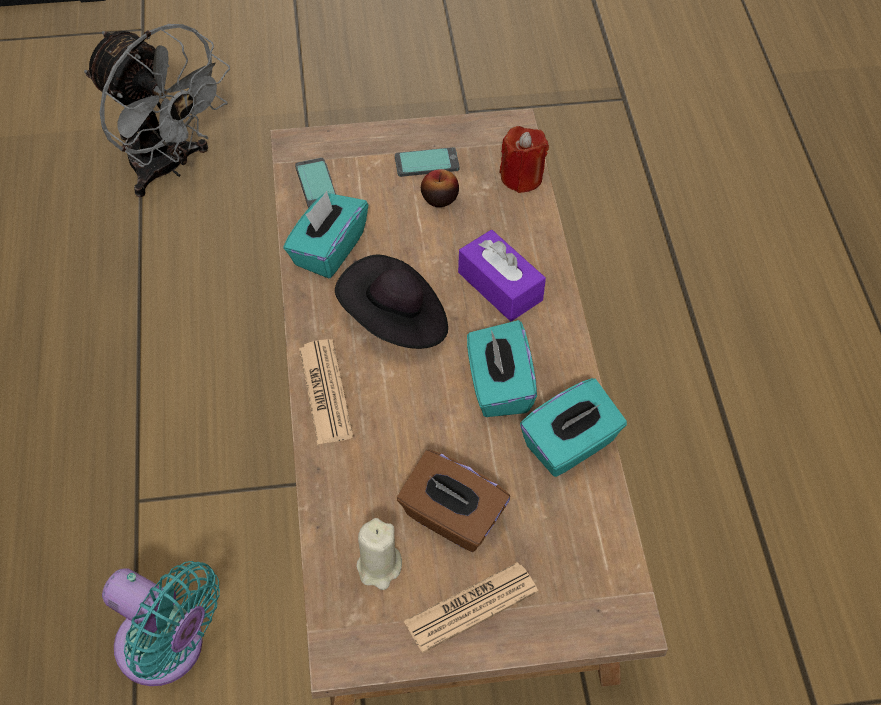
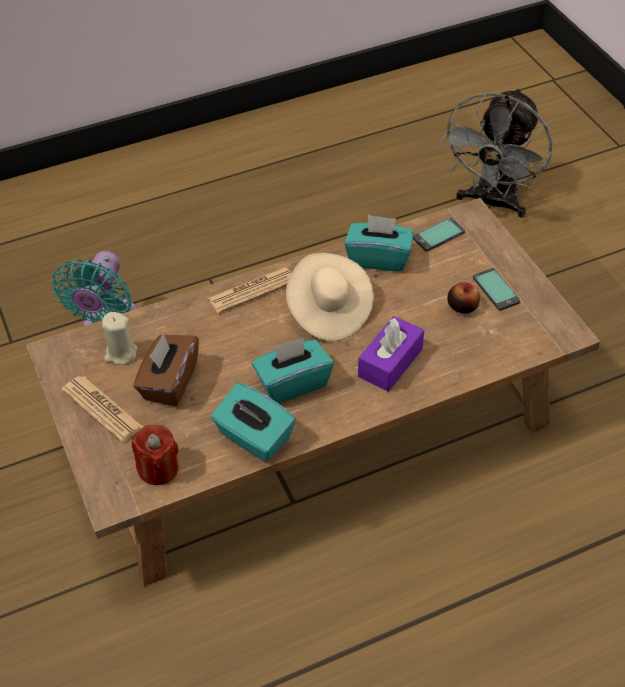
camera: 75 degrees right, 5 degrees down
(395, 322) = (328, 311): black hat -> beige hat
(521, 177) = (514, 351): red candle -> red candle (158, 468)

